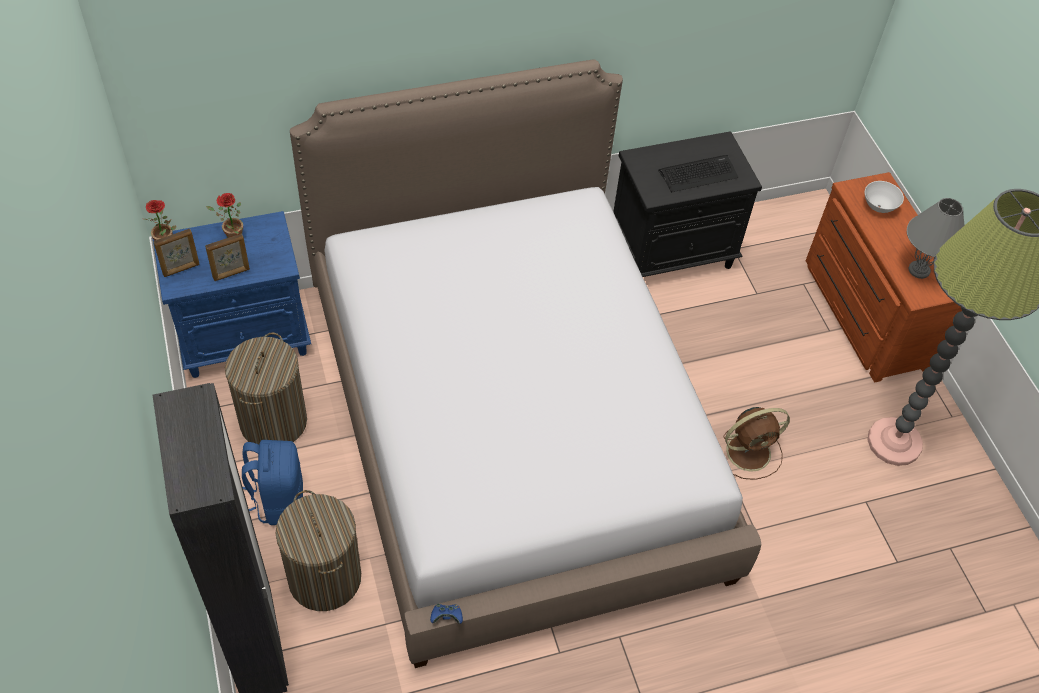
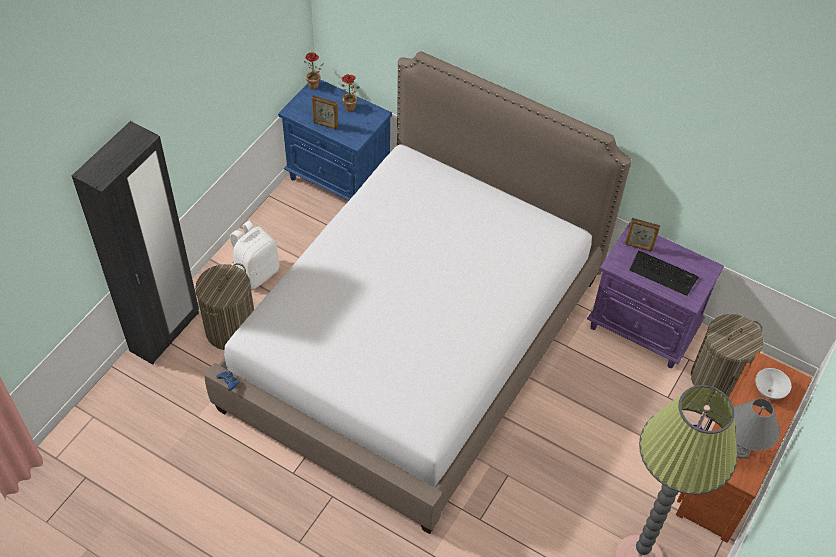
camera: 50 degrees right, 0 degrees up
(181, 269) = (305, 104): picture frame -> picture frame (638, 247)
(273, 421) = (301, 233): laundry basket -> laundry basket (716, 378)
(278, 499) = (256, 272): blue backpack -> white backpack
(672, 252) = (643, 328): black nightstand -> purple nightstand
(750, 451) = (536, 478): brown fan -> none

